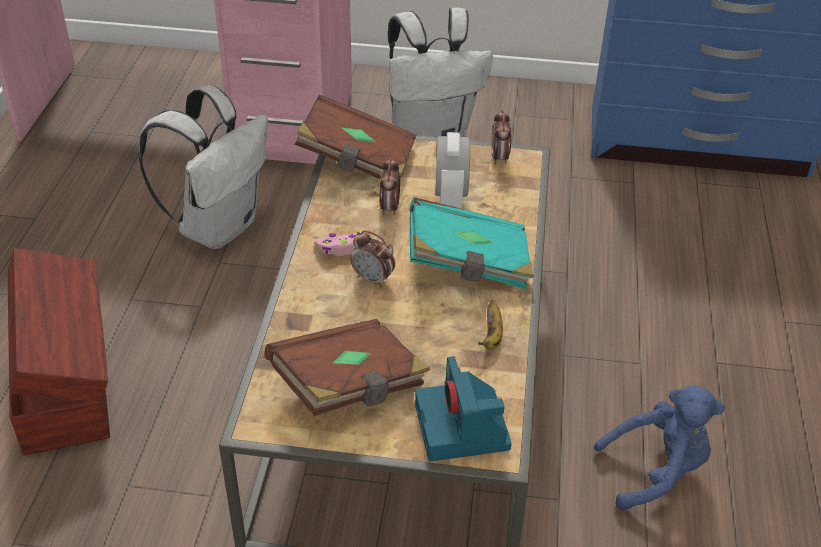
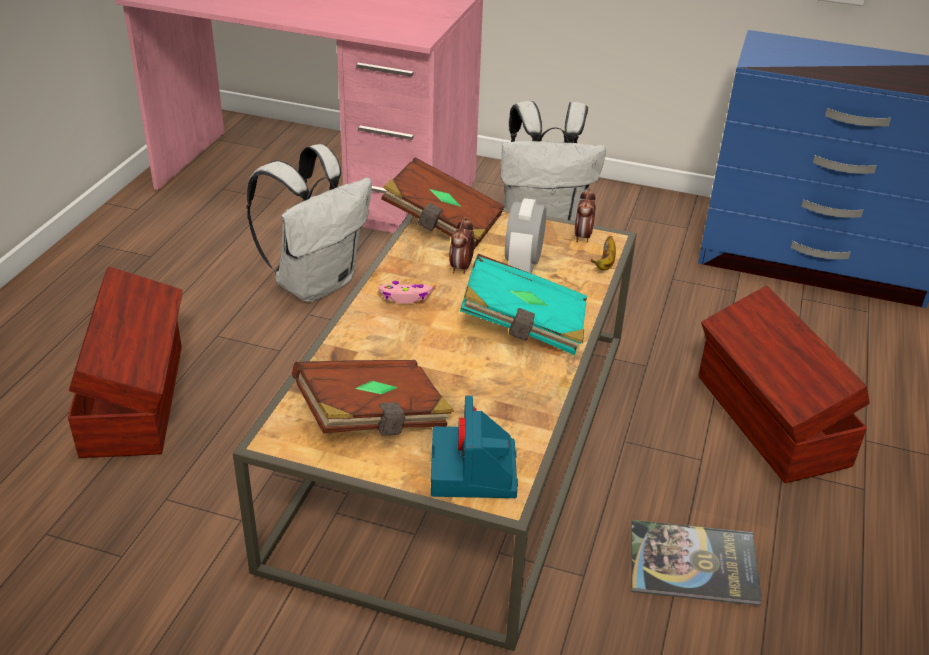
camera: 10 degrees right, 5 degrees down
(373, 279) = (426, 328): alarm clock -> none
(492, 336) = (528, 392): banana -> banana (605, 263)
(656, 471) = (693, 564): blue plush toy -> book
(694, 314) = (770, 421): none -> brown storage box

